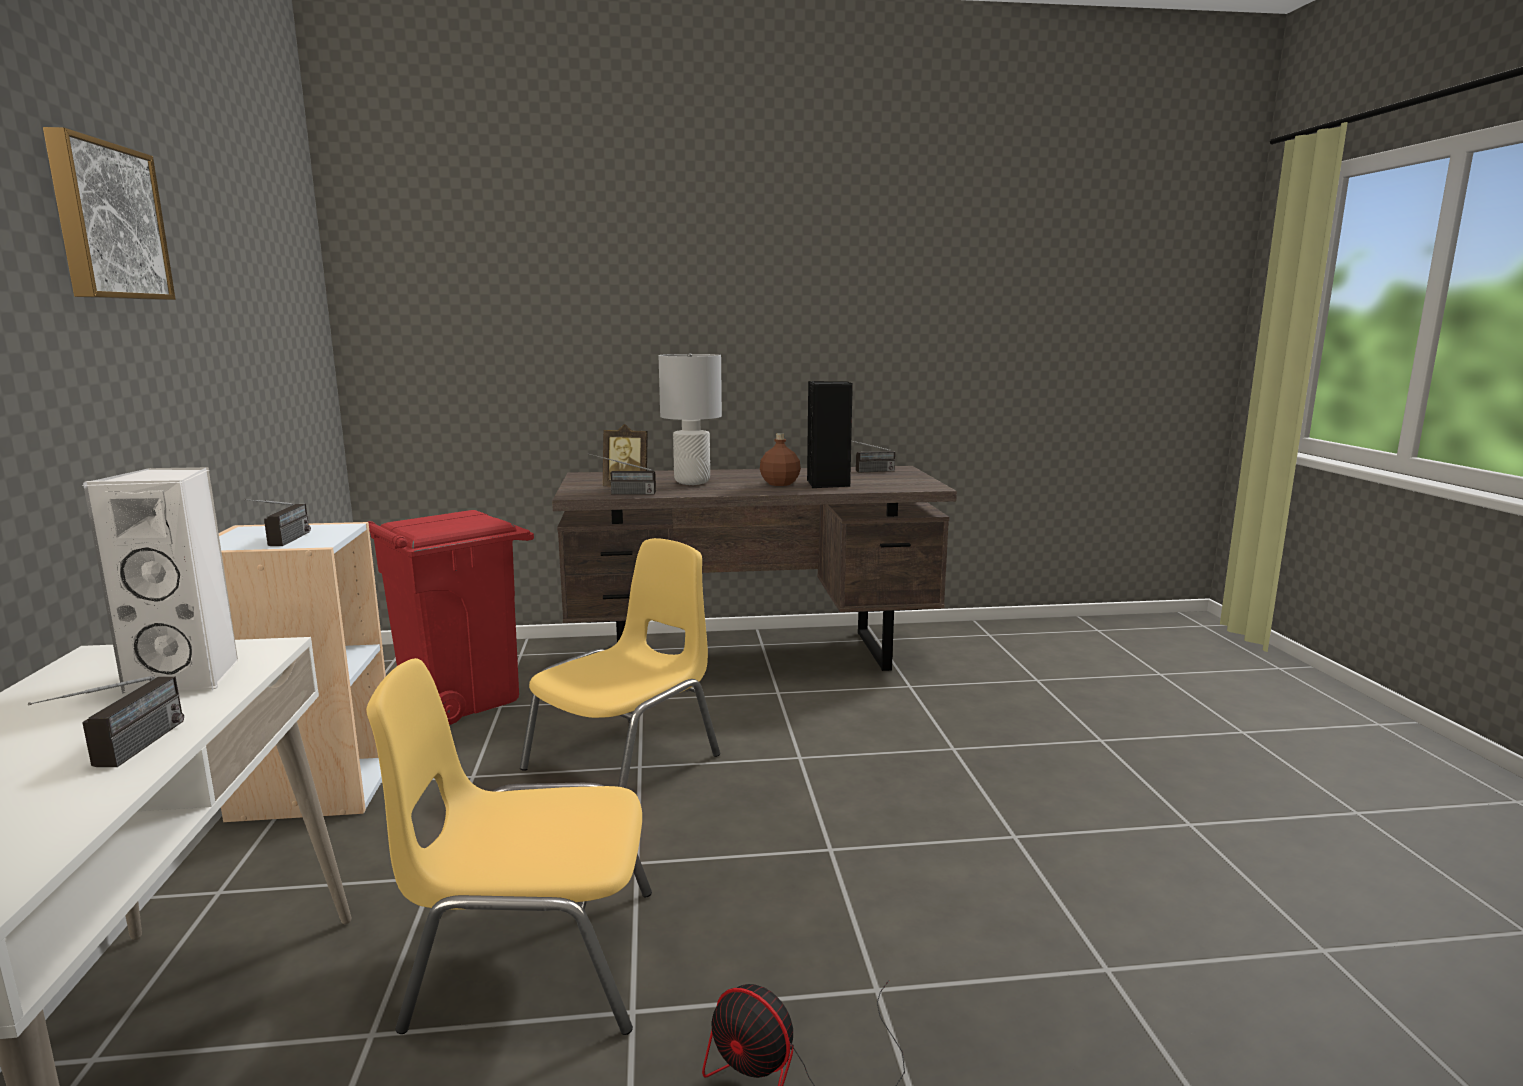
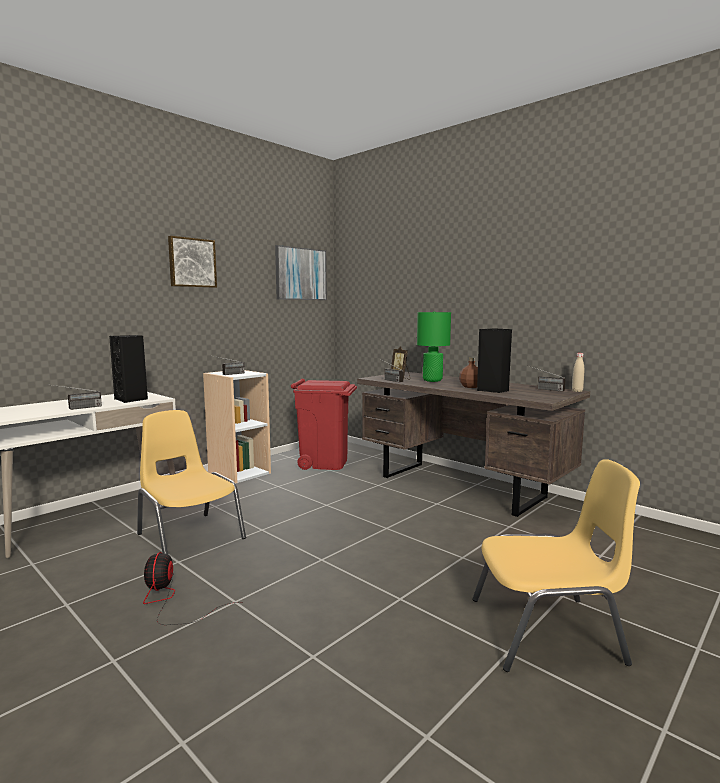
camera: 50 degrees right, 5 degrees down
(191, 676) = (131, 399): white speaker -> black speaker
(285, 262) = (300, 274): none -> picture
(626, 762) = (325, 501): yellow chair -> yellow chair (547, 631)
(692, 483) = (432, 381): grey table lamp -> green table lamp
(905, 468) = (577, 391): none -> beige bottle

